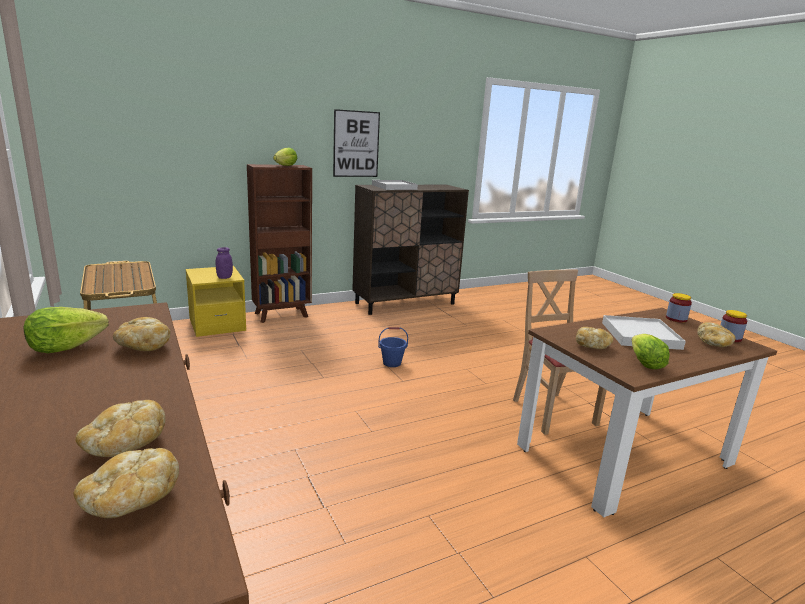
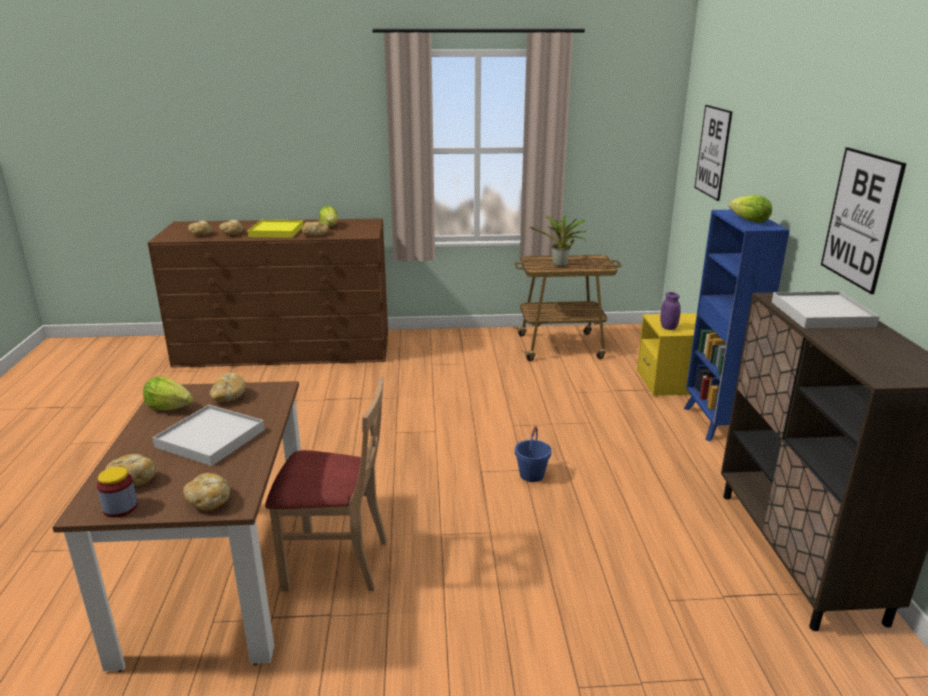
camera: 115 degrees right, 5 degrees up
(106, 391) = (276, 231): none -> yellow tray
(127, 278) = (560, 265): none -> potted plant
(137, 133) = (713, 152): none -> picture
(282, 315) = (714, 424): brown bookcase -> blue bookcase
(676, 319) = (209, 501): jar -> bread

